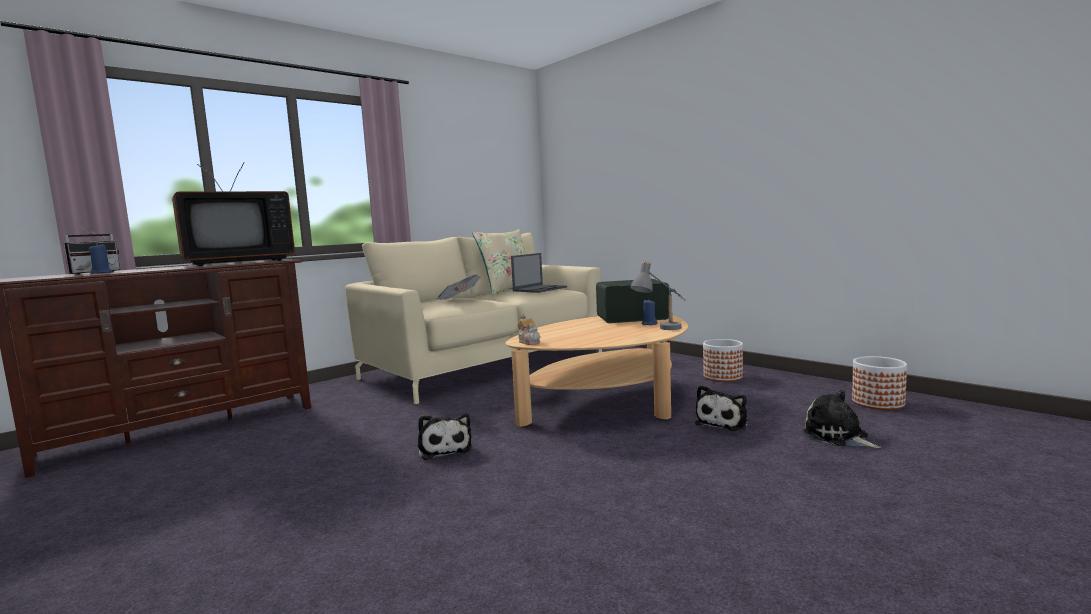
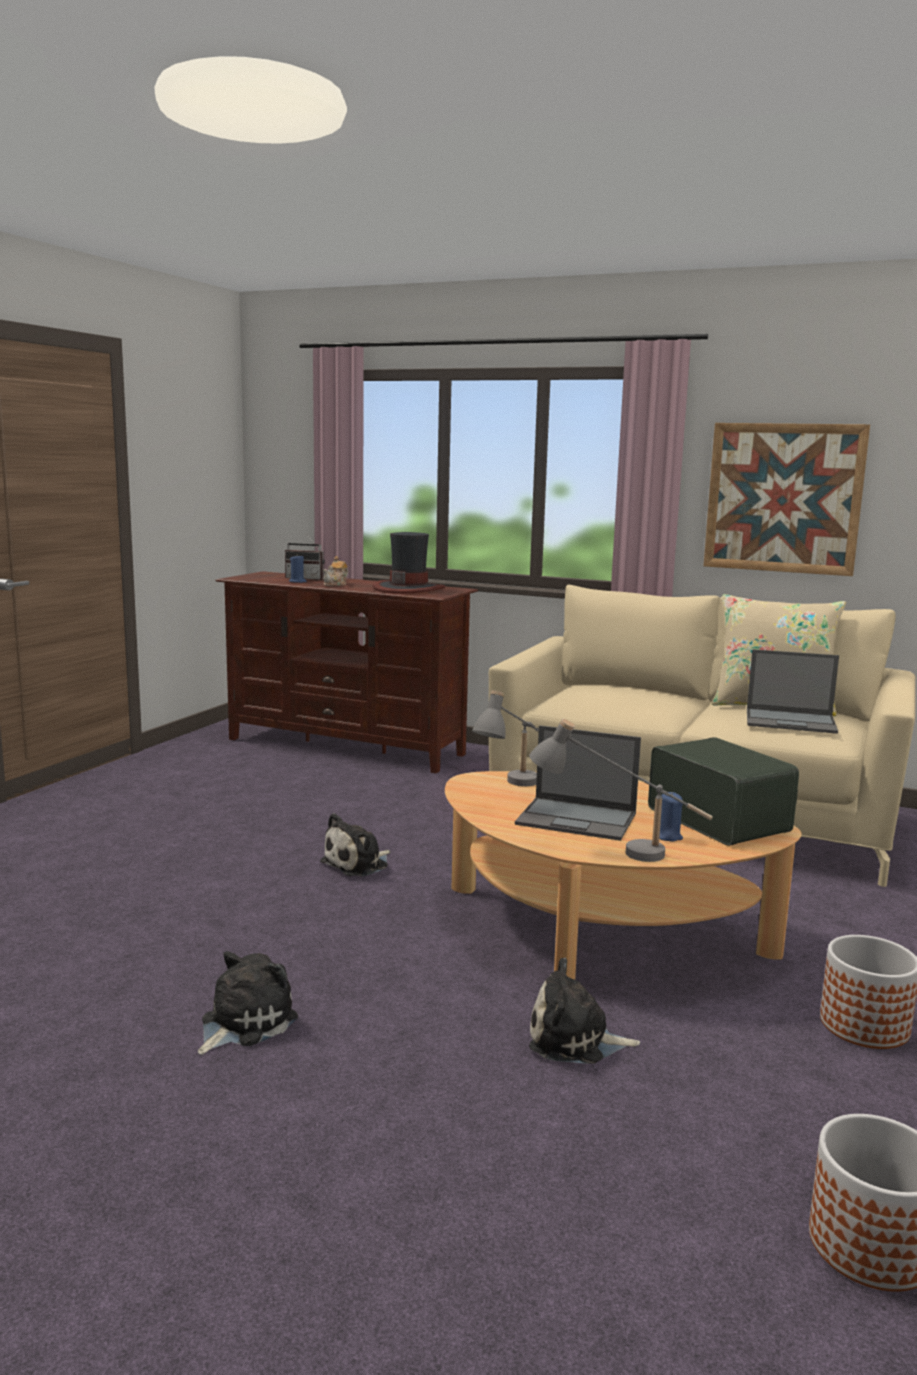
camera: 65 degrees right, 5 degrees up
(237, 262) = (408, 589): television -> hat
(452, 182) = (783, 498): none -> picture
(459, 300) = (623, 699): newspaper -> none
(529, 342) = (474, 783): teapot -> teapot (336, 584)
(547, 337) = (513, 788): none -> grey table lamp
(612, 332) = (578, 819): none -> laptop
(838, 437) = (583, 1166): plush toy -> plush toy (244, 1022)

